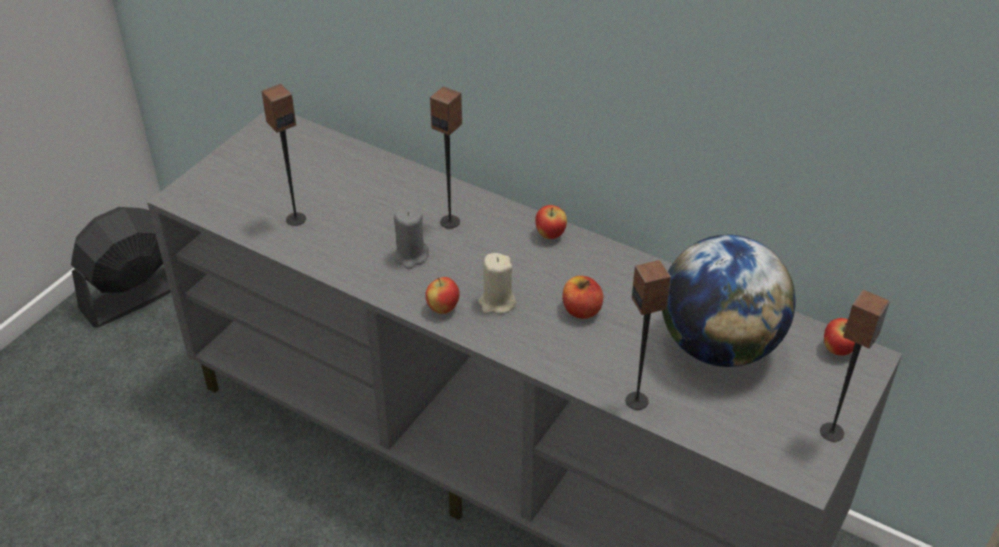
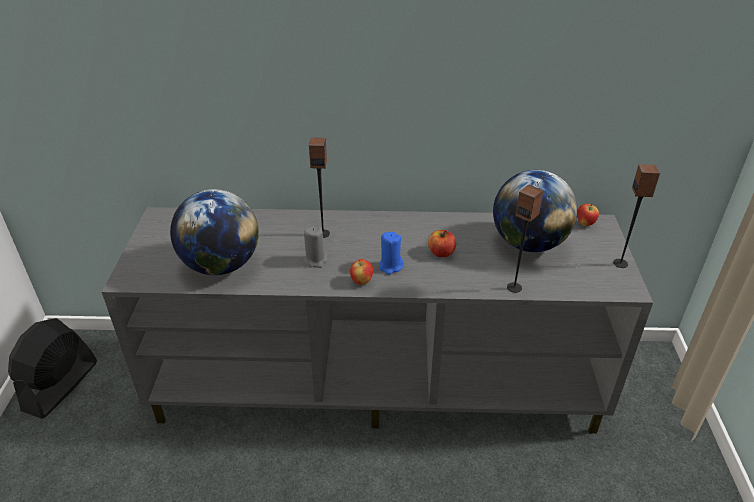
camera: 30 degrees left, 5 degrees down
(295, 219) = (221, 265): speaker -> globe
(497, 302) = (390, 266): beige candle -> blue candle
(550, 235) = (388, 220): apple -> none

